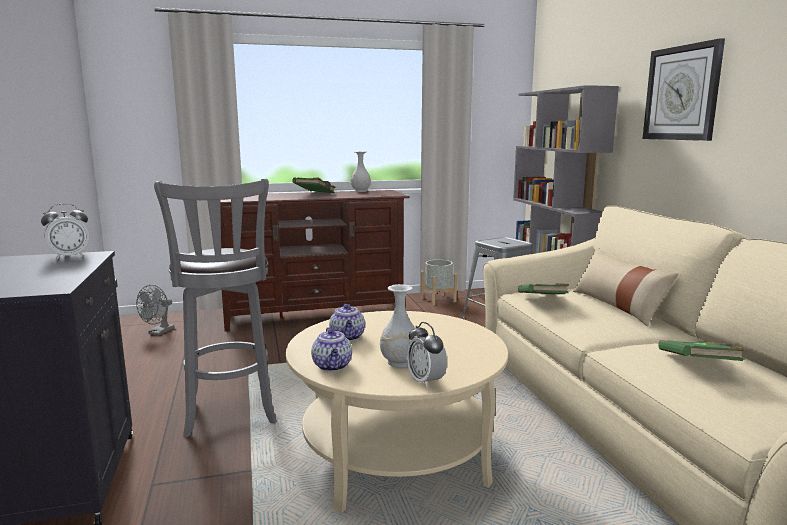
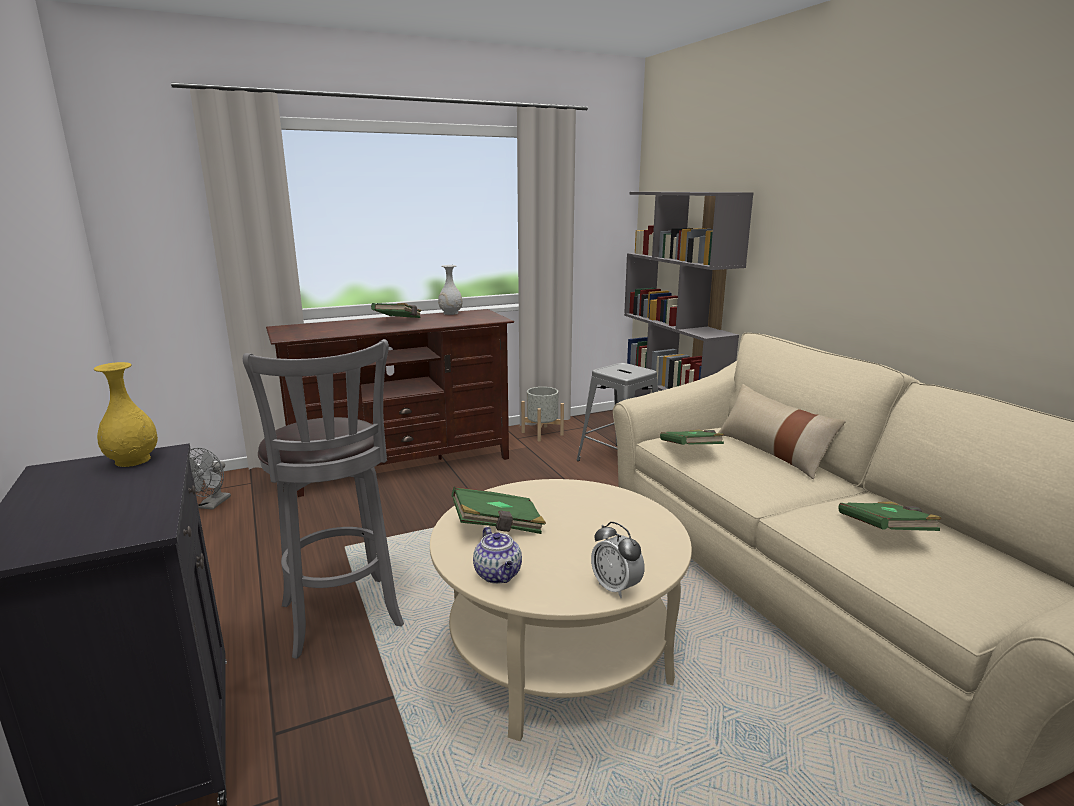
camera: 10 degrees left, 5 degrees up
(69, 256) = (133, 460): alarm clock -> yellow vase
(348, 337) = (498, 527): teapot -> green book
(399, 362) = (574, 561): white vase -> none
(682, 93) = (832, 208): wall clock -> none

